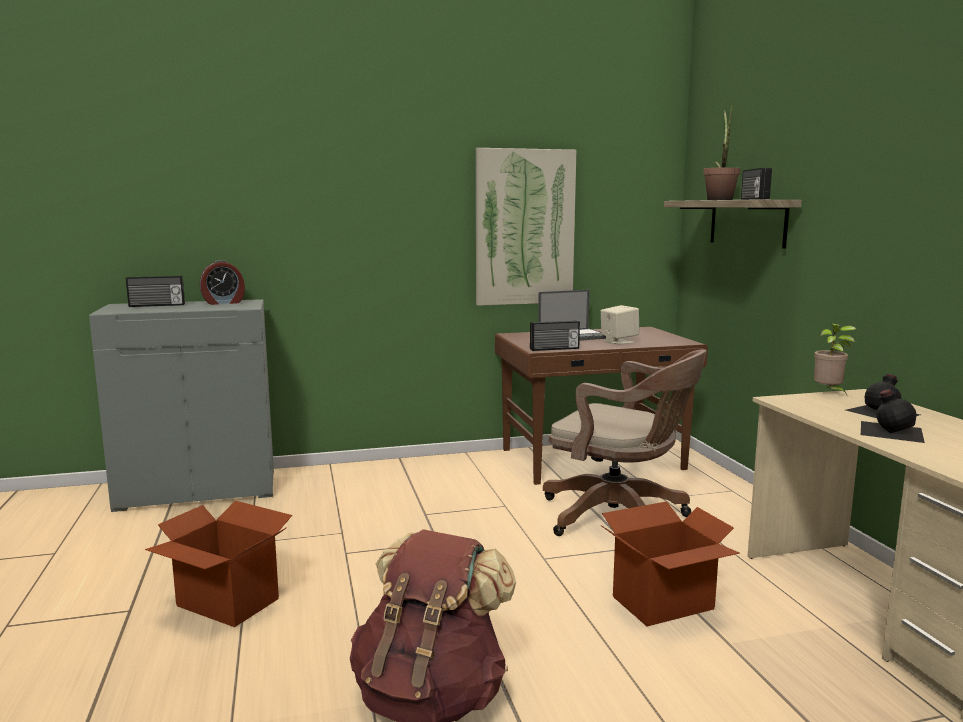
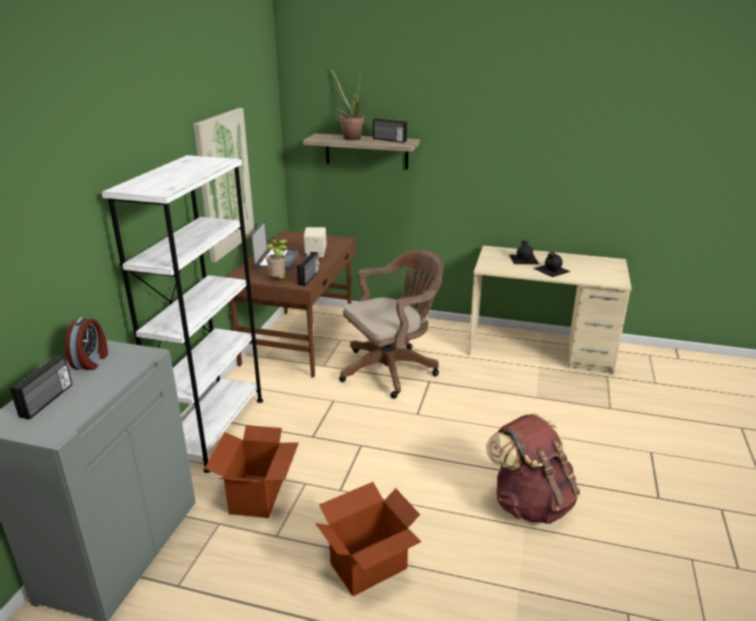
camera: 60 degrees left, 15 degrees up
(388, 471) = (214, 429): none -> white bookcase
(664, 603) = (492, 398): cardboard box -> cardboard box (258, 496)
(829, 393) = (483, 254): potted plant -> potted plant (278, 280)

